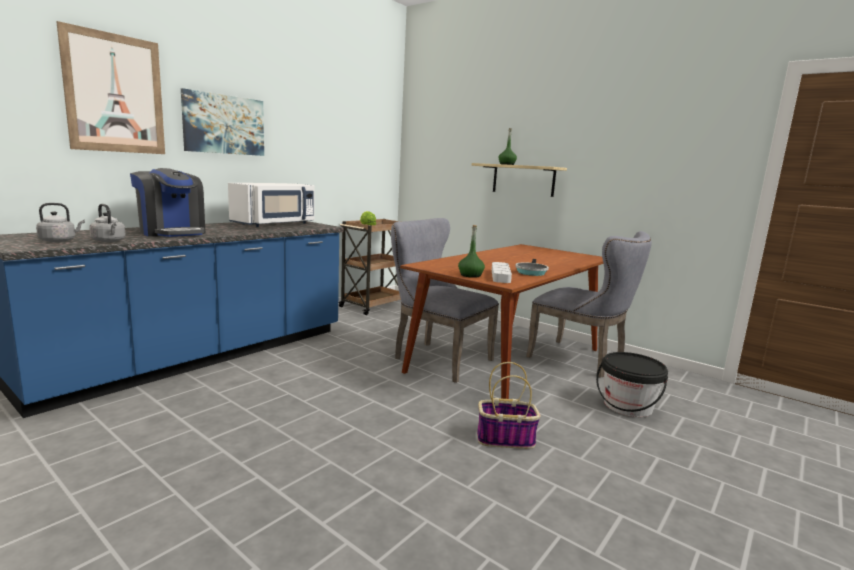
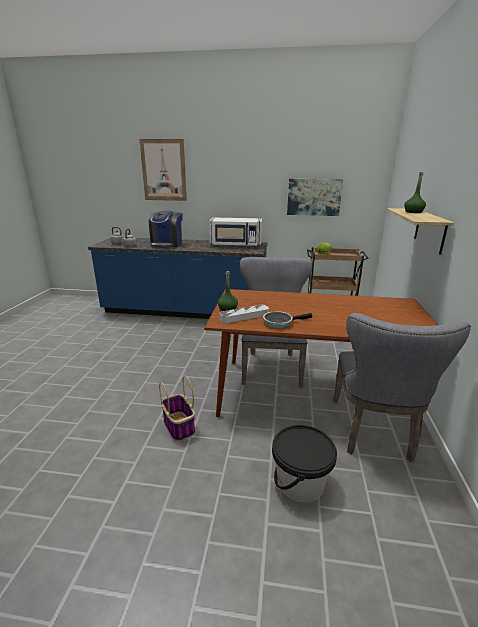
camera: 60 degrees right, 10 degrees up
(224, 124) = (221, 181): picture -> picture (314, 197)

